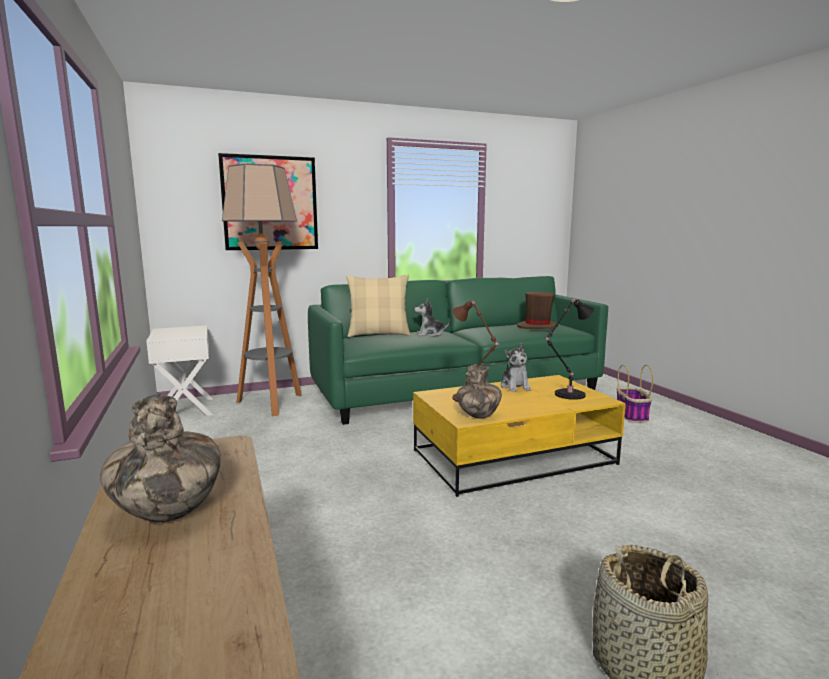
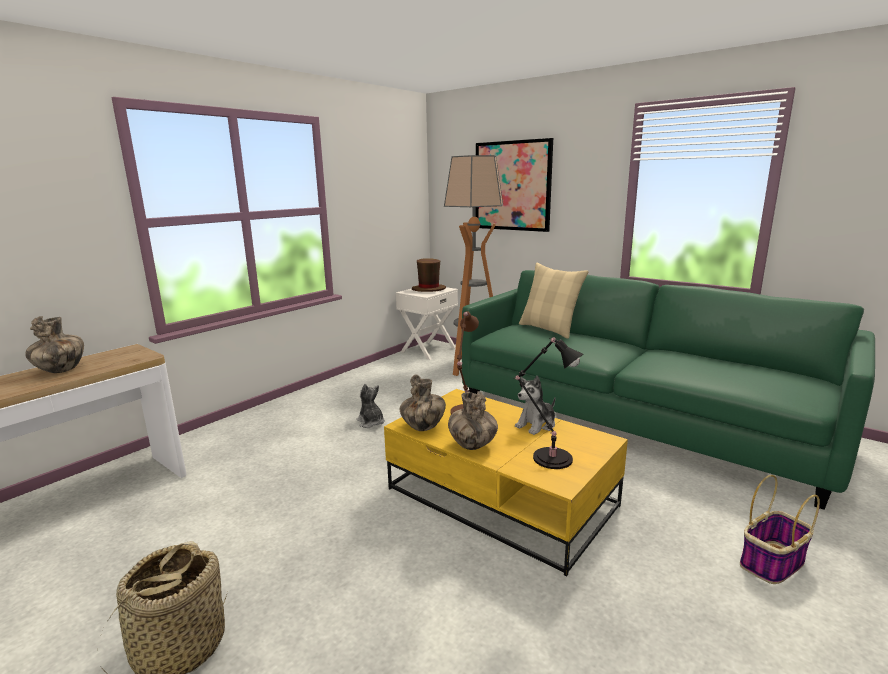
camera: 60 degrees right, 5 degrees up
(430, 334) = (587, 343): plush toy -> plush toy (371, 422)
(529, 408) = (472, 445): none -> vase
(537, 326) = (747, 375): brown hat -> brown hat (428, 289)

